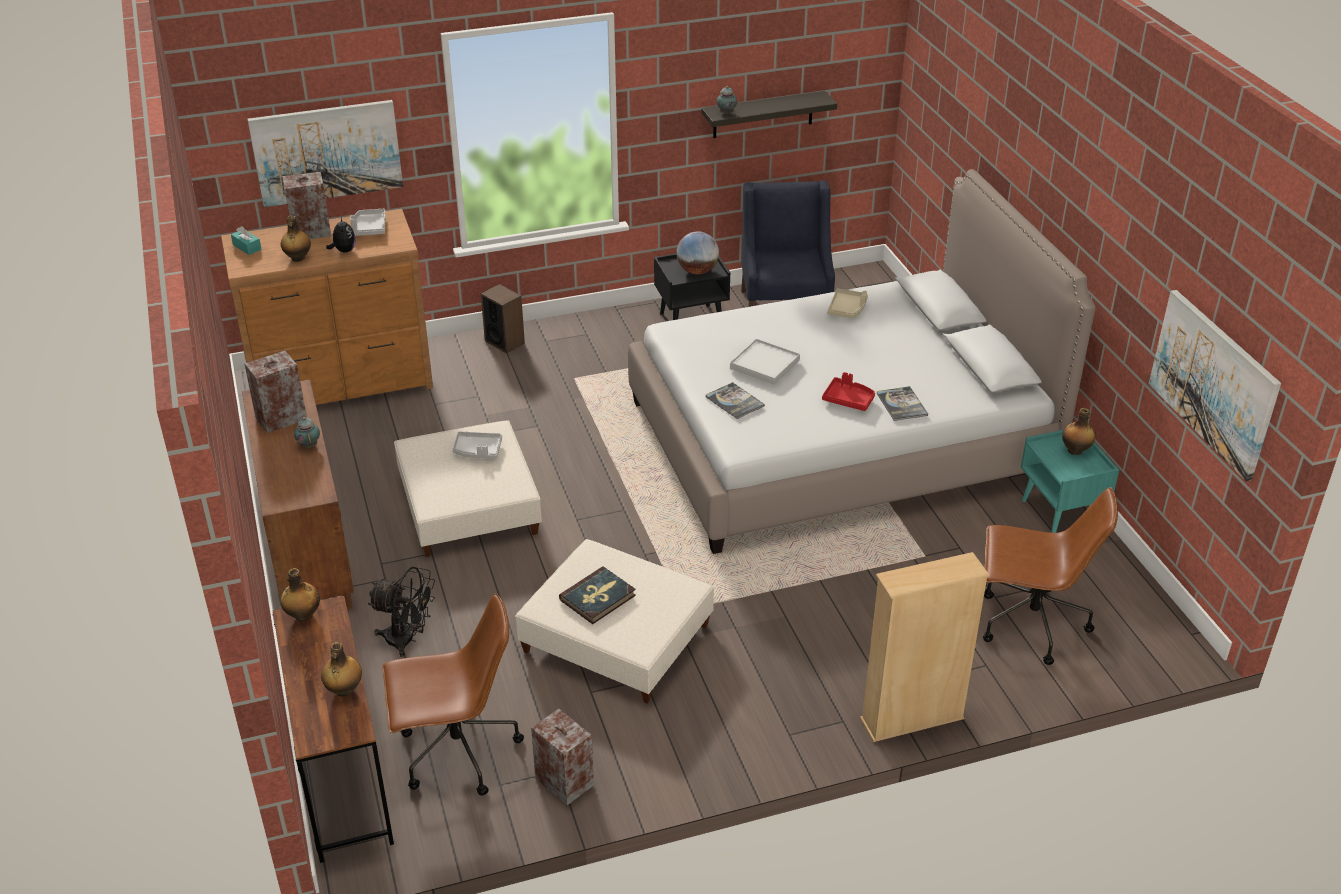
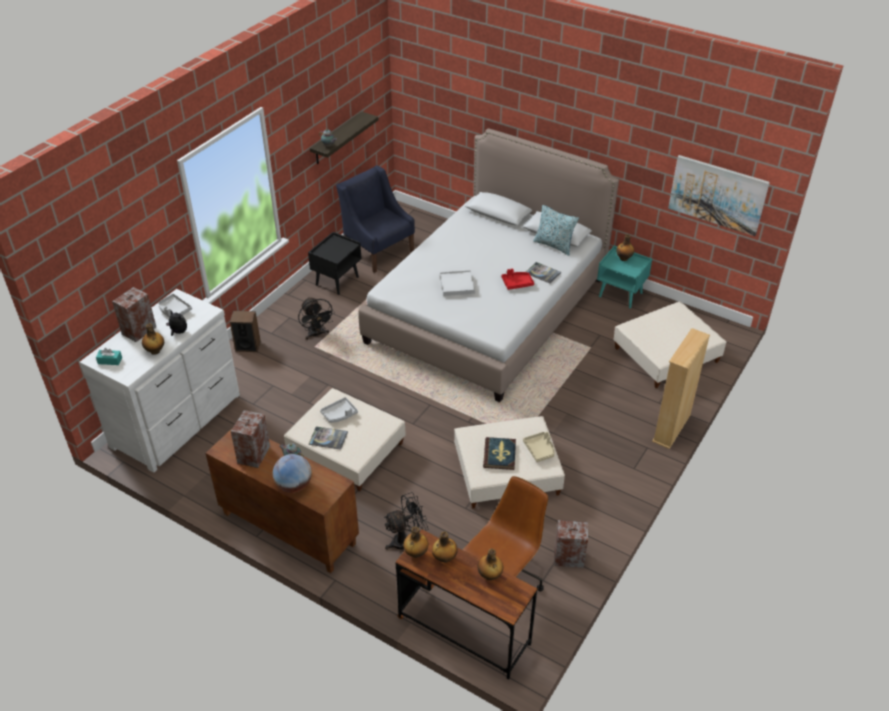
camera: 40 degrees left, 5 degrees up
(324, 640) = (444, 558): none -> bottle
(327, 152) = (127, 272): picture -> none
(342, 382) = (178, 421): brown dresser -> white dresser
(593, 366) = (316, 334): none -> black fan
(697, 271) = (340, 249): globe -> globe (294, 485)
(734, 401) = (467, 312): book -> book (328, 438)
(847, 309) = (457, 234): beige tray -> beige tray (540, 450)
(965, 379) = (554, 245): none -> pillow
(1029, 624) = (666, 355): brown office chair -> beige ottoman

